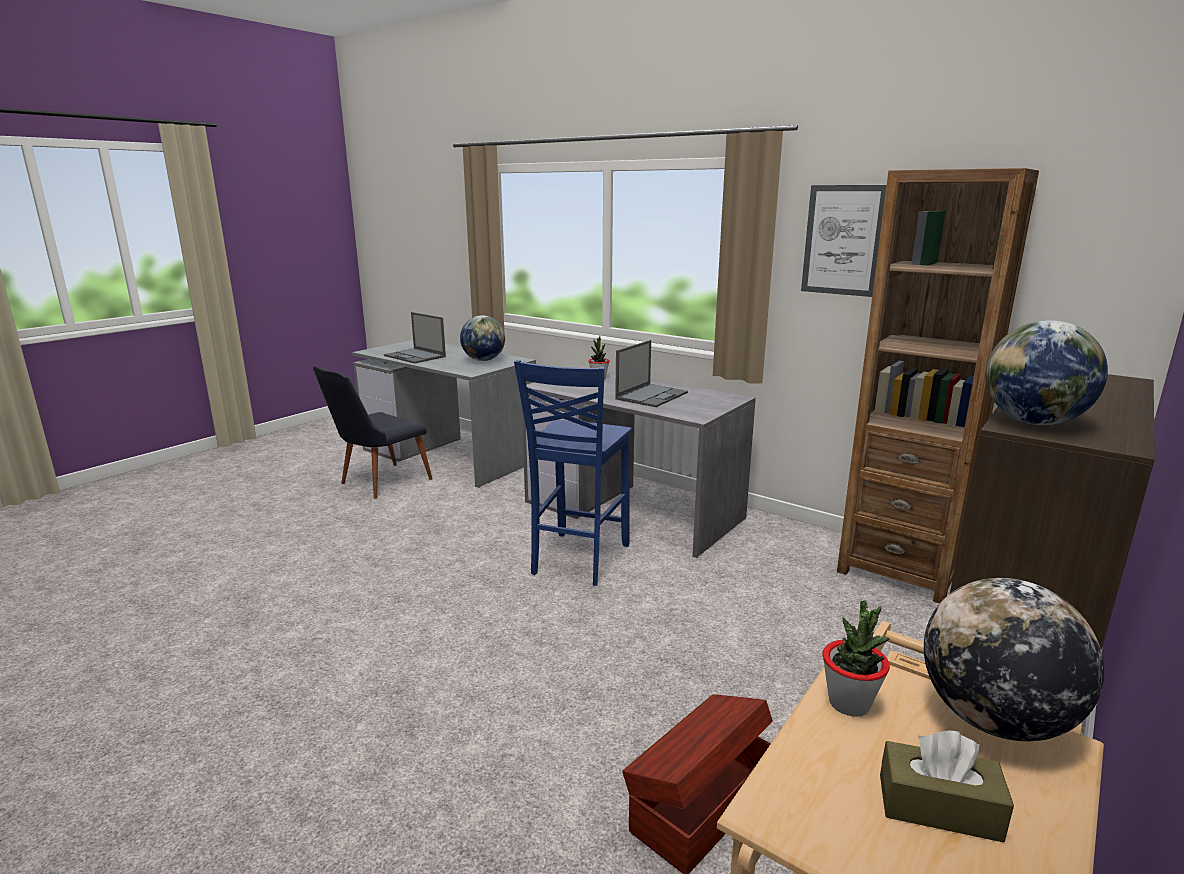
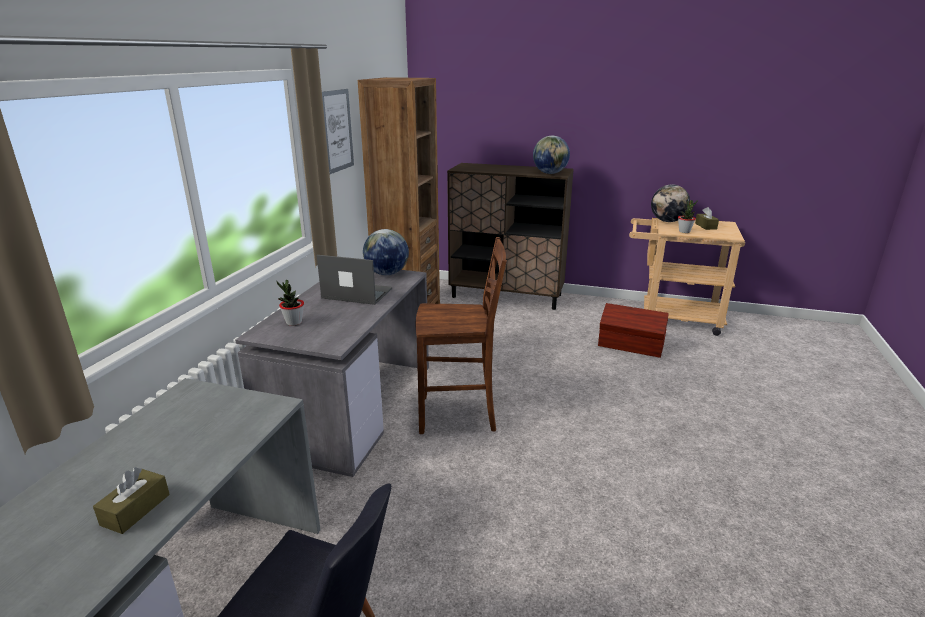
camera: 110 degrees left, 5 degrees up
(415, 356) = (135, 509): laptop -> brown tissue box
(484, 360) = (186, 418): globe -> globe (386, 273)
(577, 560) = (459, 415): blue chair -> brown chair

